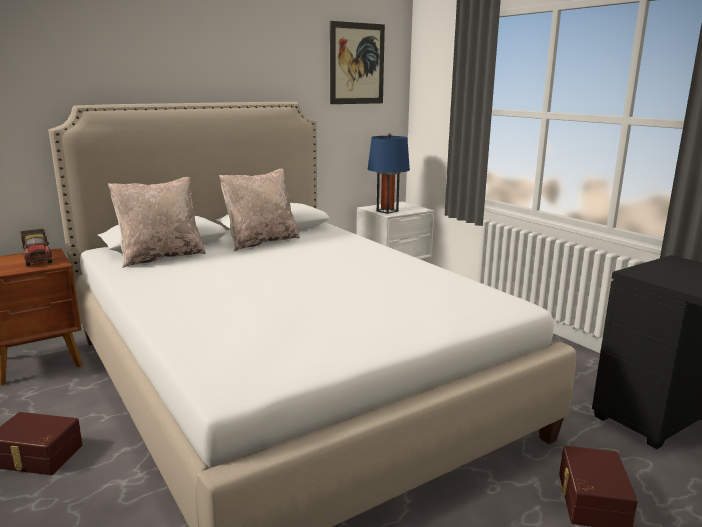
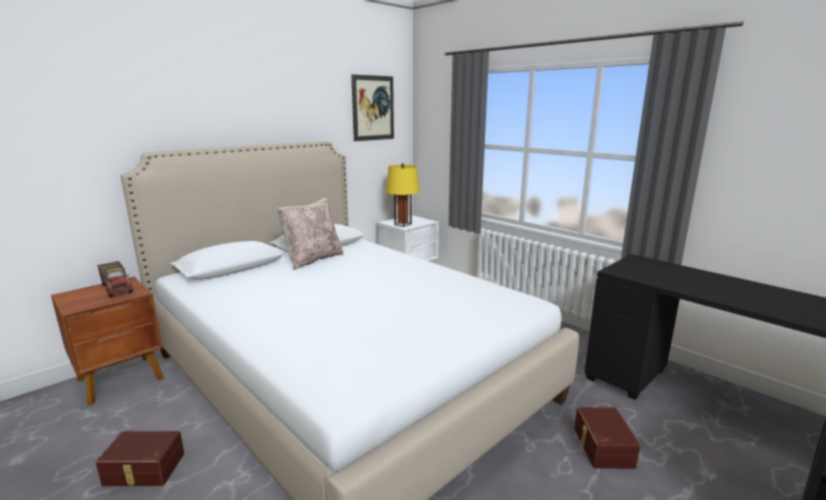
camera: 10 degrees left, 0 degrees up
(161, 257) = (232, 280): beige pillow -> none
(387, 211) = (403, 224): blue table lamp -> yellow table lamp

